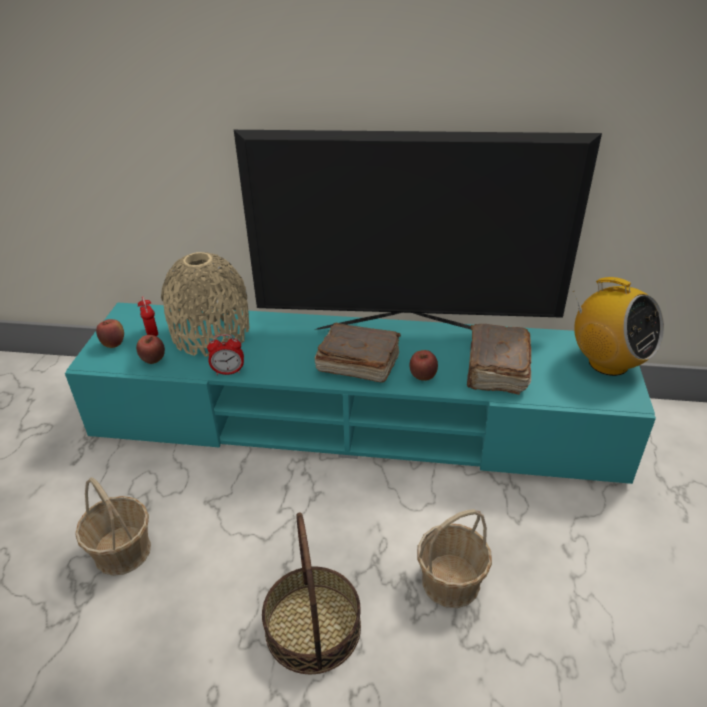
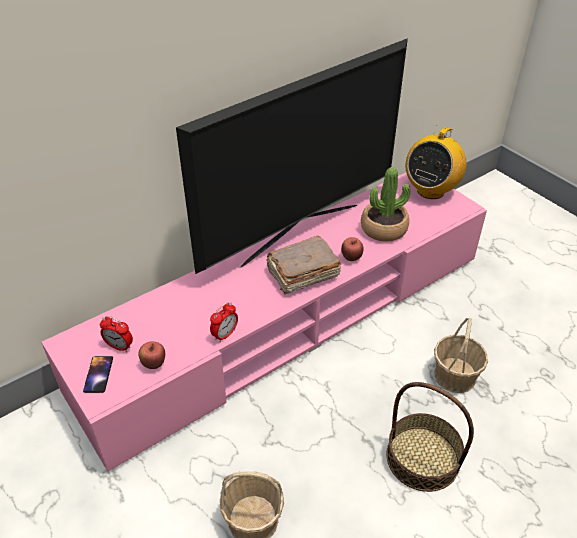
camera: 45 degrees left, 5 degrees up
(114, 344) = (98, 374): apple -> phone
(211, 334) = (168, 316): beige vase -> none
(356, 420) = (289, 321): turquoise tv stand -> pink tv stand
(496, 370) = (383, 229): brown book -> potted plant
(607, 363) = (430, 190): radio -> radio turned 120 degrees clockwise

